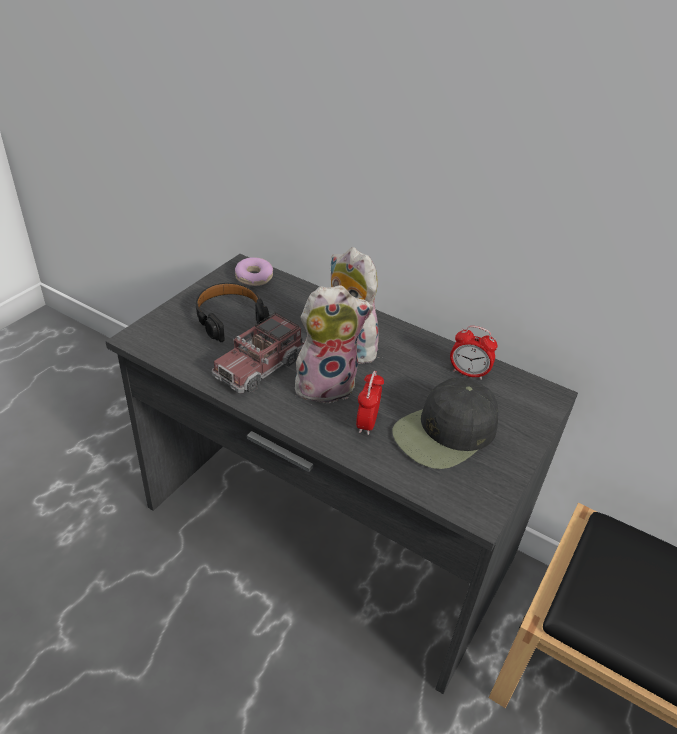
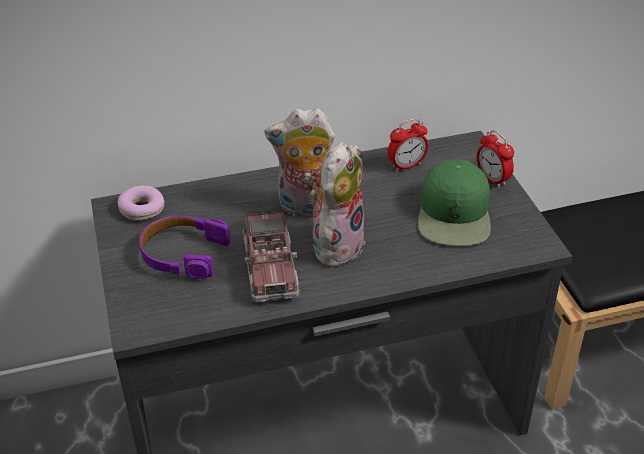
camera: 45 degrees left, 0 degrees up
(230, 318) = (183, 254): black headphones -> purple headphones
(367, 423) = (403, 248): alarm clock -> alarm clock (492, 179)
(445, 433) = (454, 215): black cap -> green cap

